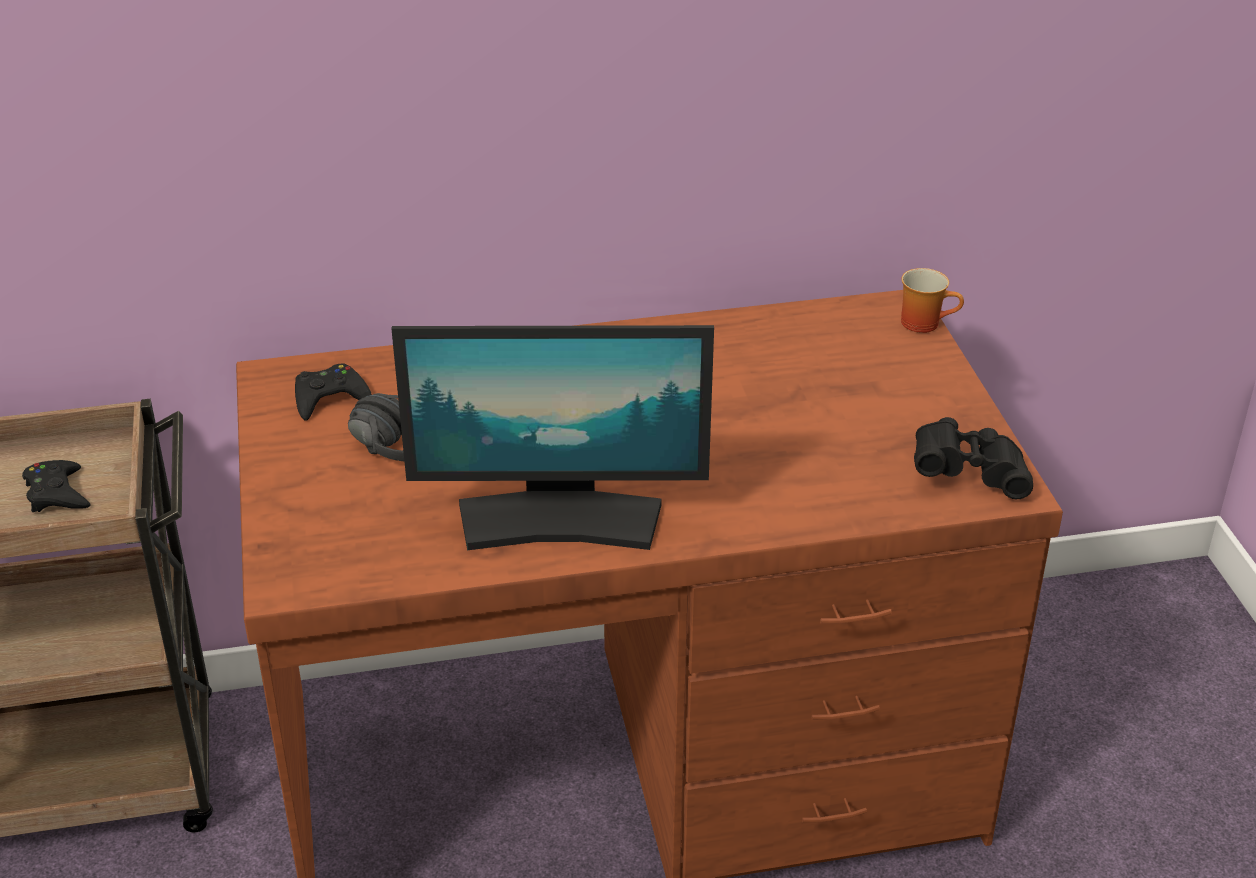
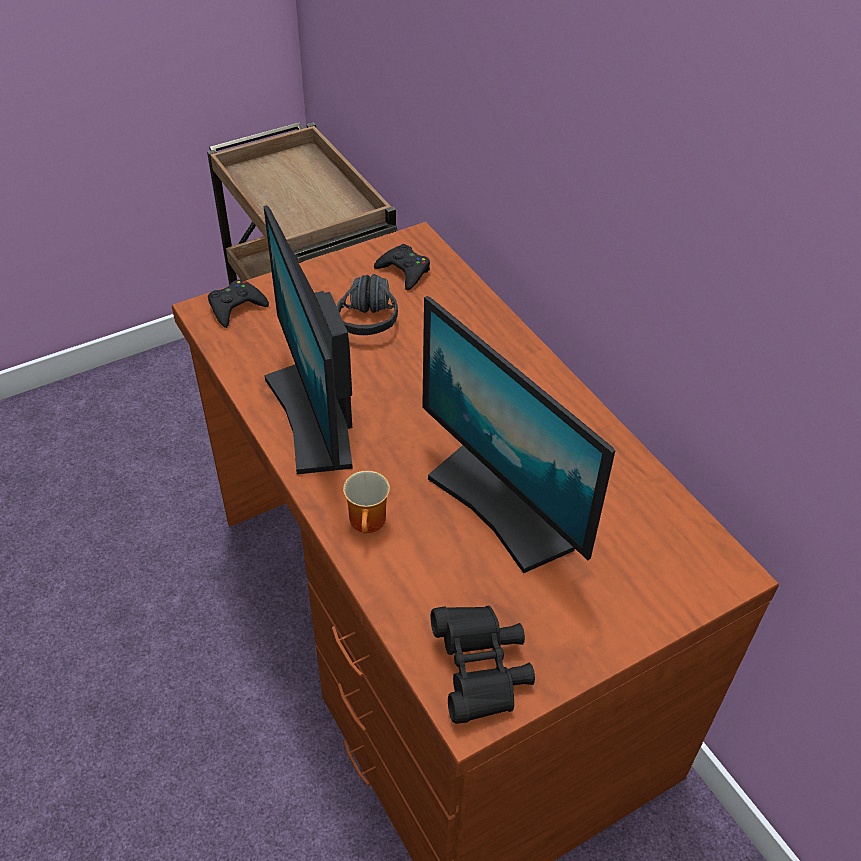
camera: 70 degrees right, 10 degrees up
(57, 493) = (308, 213): black game controller -> black game controller (236, 307)
(766, 414) = (502, 506): none -> monitor
(925, 322) = (715, 596): mug -> mug (370, 522)

